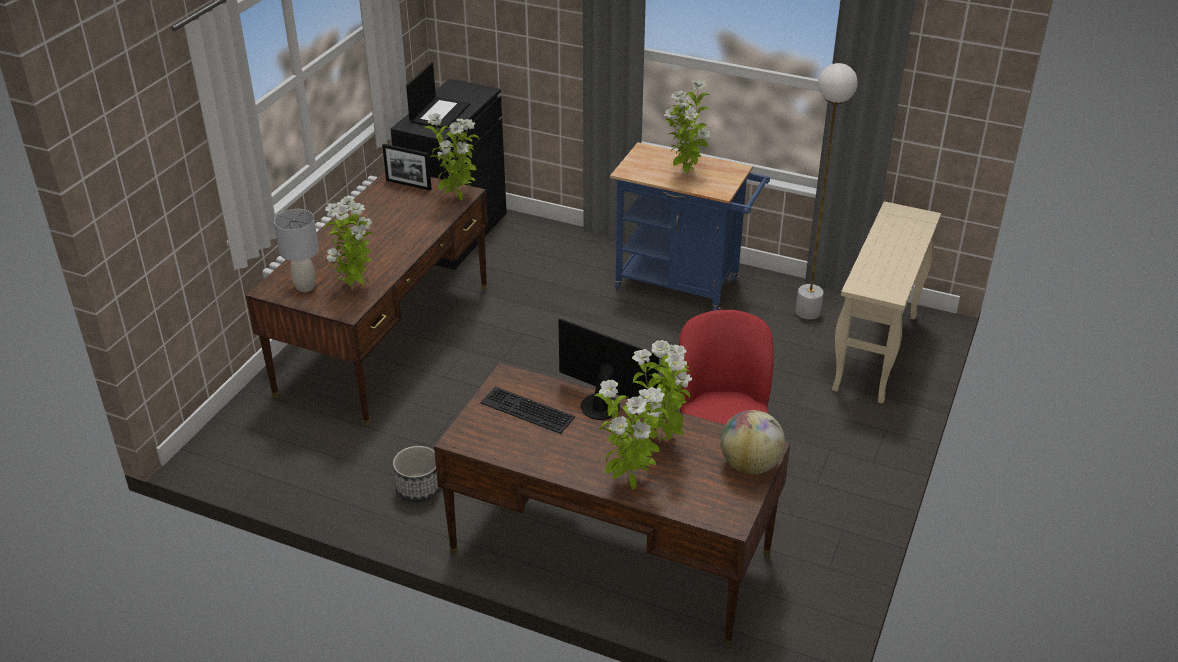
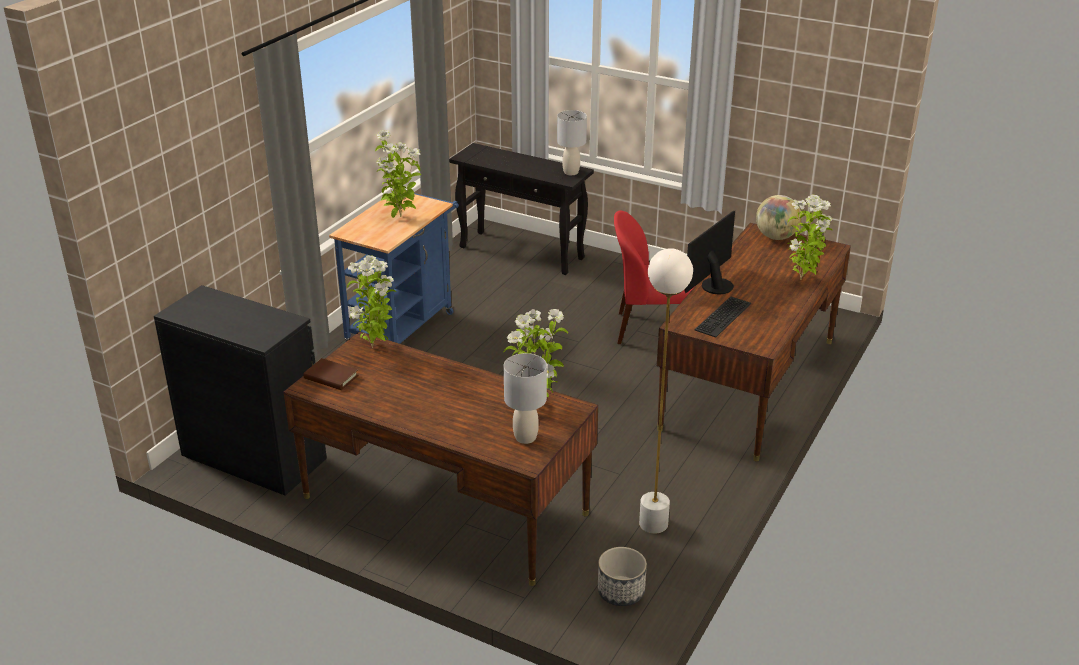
camera: 85 degrees left, 5 degrees down
(408, 184) = (331, 377): picture frame -> brown book
(419, 488) = (678, 479): planter -> planter (620, 591)
(439, 113) = (242, 321): laptop -> none
(661, 442) = (756, 266): potted plant -> none
(807, 312) = (461, 273): white floor lamp -> white floor lamp (653, 524)
(875, 353) = (522, 253): beige console table -> black console table
(885, 288) = (571, 172): none -> grey table lamp

